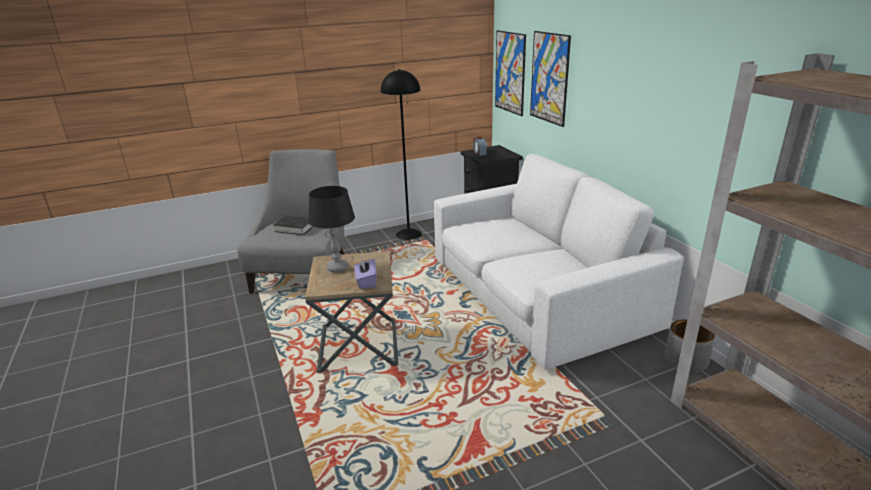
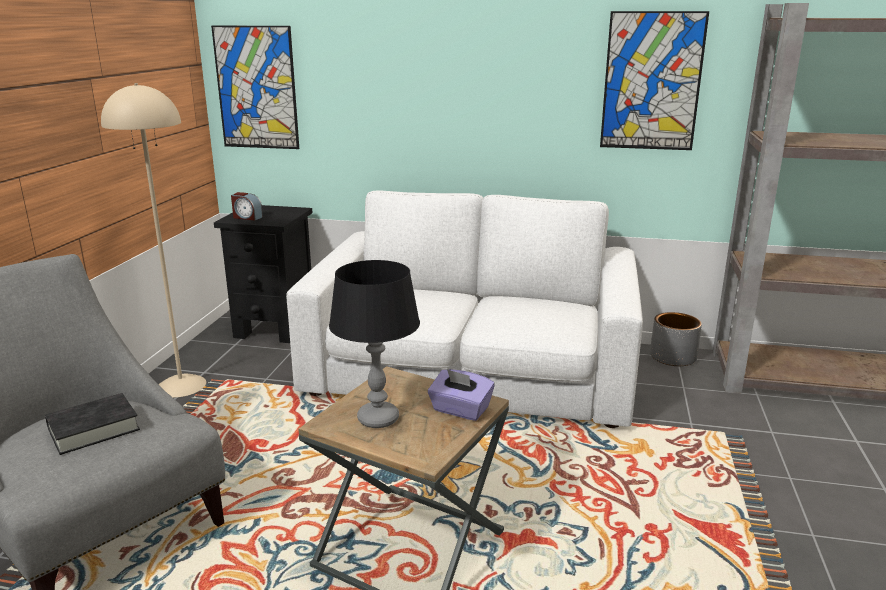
camera: 55 degrees left, 5 degrees down
(409, 234) = (181, 385): black floor lamp -> beige floor lamp
(549, 78) = (356, 83): picture -> picture (652, 82)

